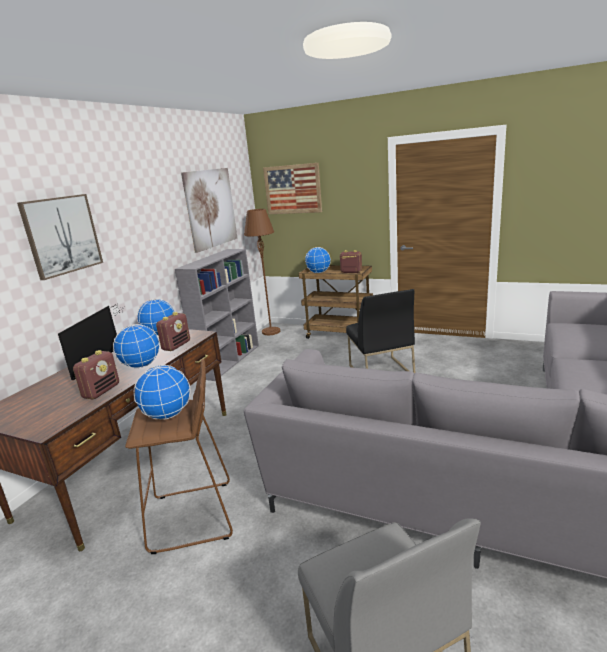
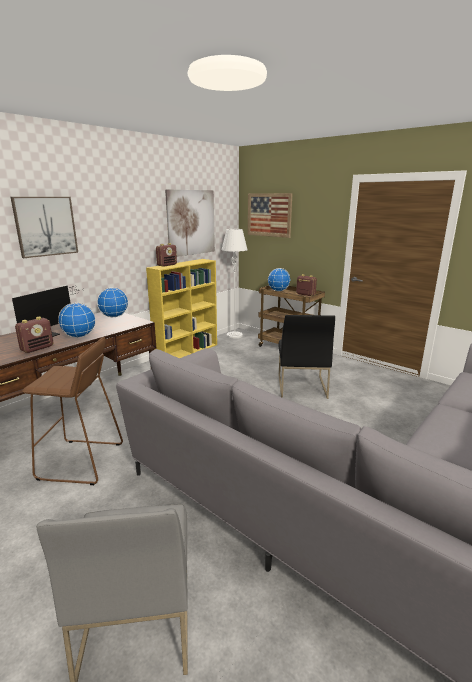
camera: 15 degrees right, 0 degrees up
(167, 415) = (65, 375): globe -> none
(176, 345) = (116, 327): radio -> radio (167, 265)
(229, 360) = (187, 351): grey bookcase -> yellow bookcase
(271, 331) = (234, 335): brown floor lamp -> white floor lamp

